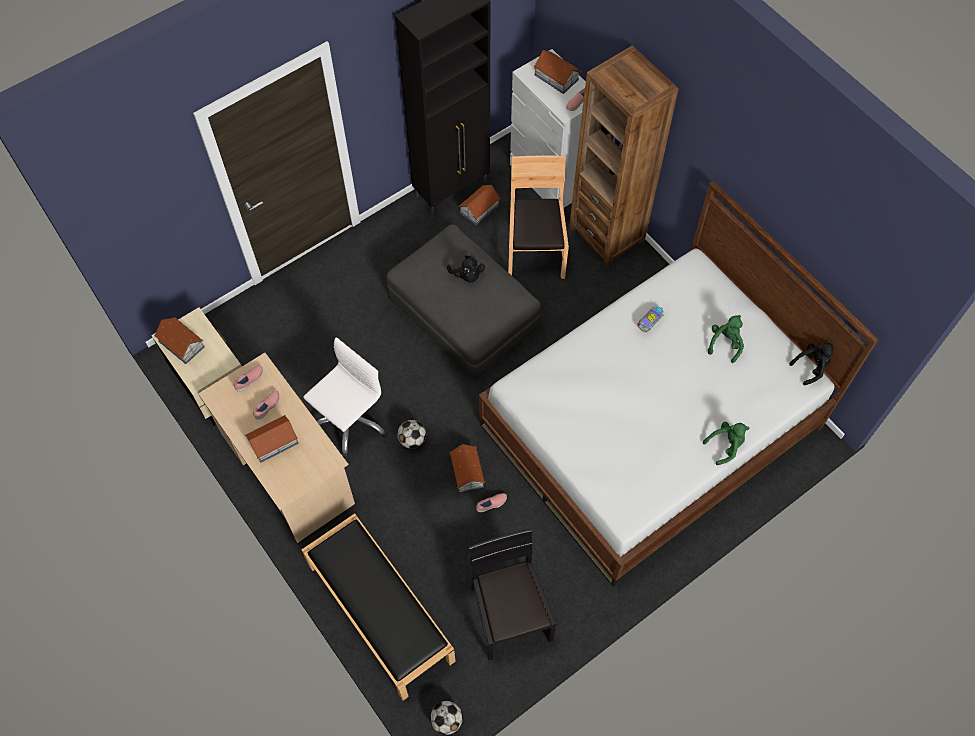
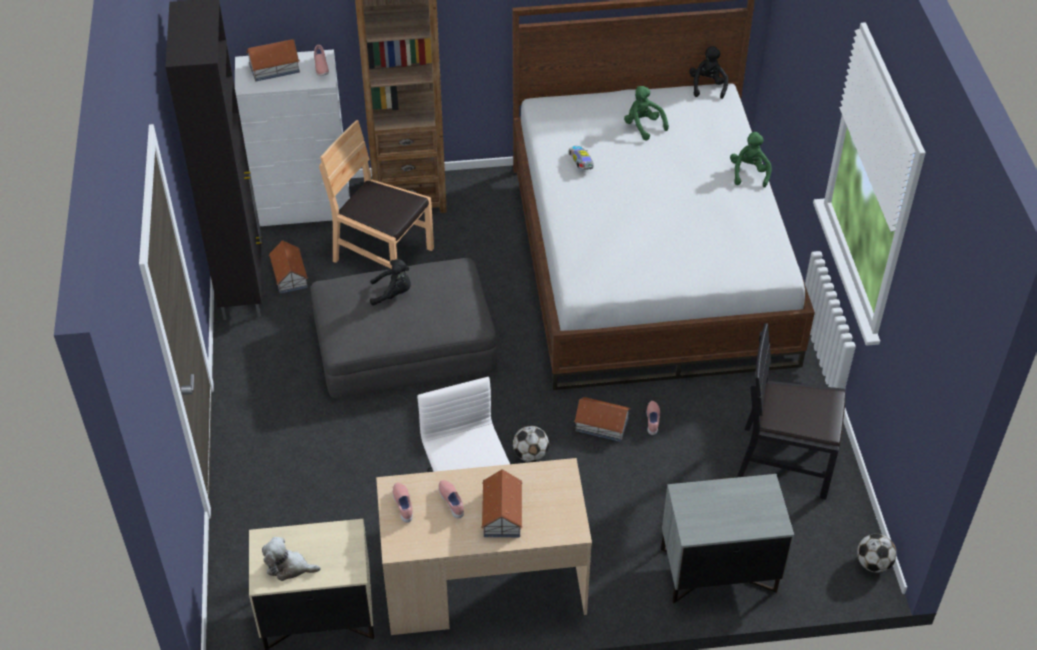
camera: 60 degrees left, 15 degrees down
(181, 344) = (289, 567): toy house -> plush toy
(379, 612) = (718, 571): black bench -> grey nightstand

